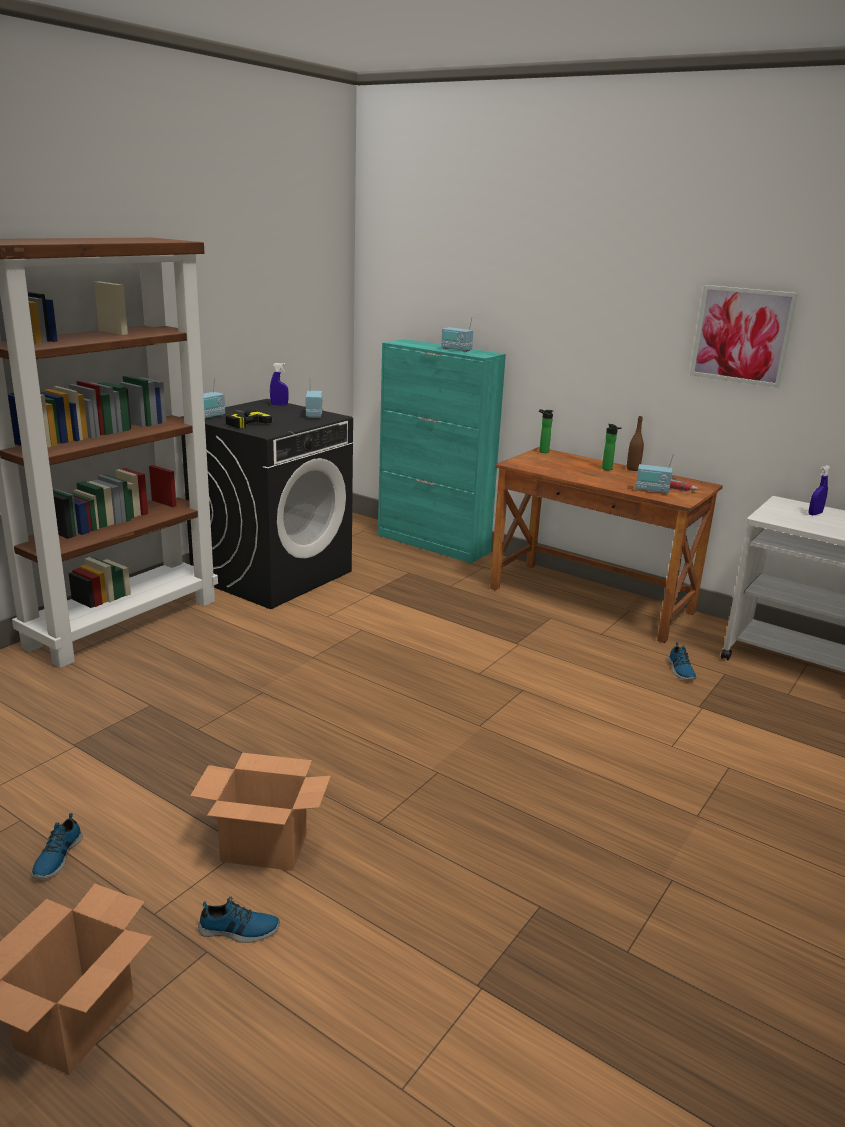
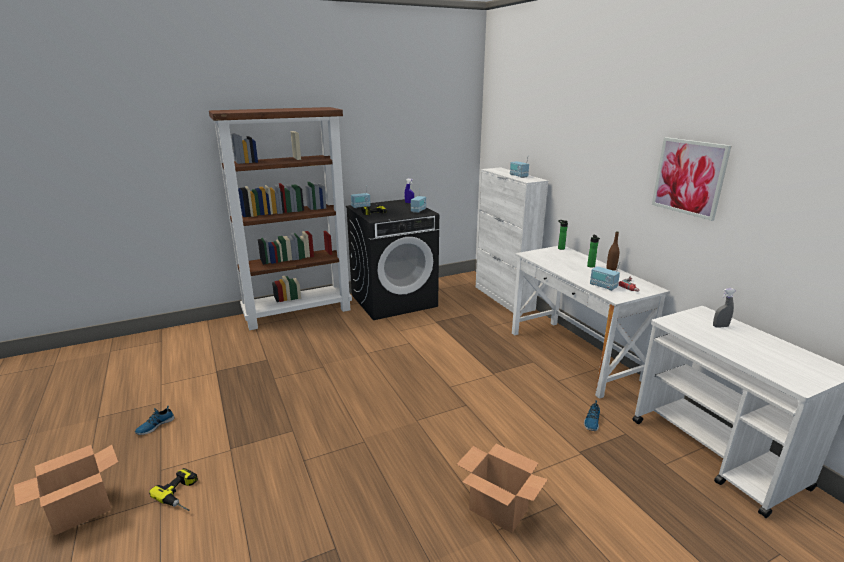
camera: 30 degrees right, 0 degrees up
(239, 930) = (183, 494): shoe -> power drill
(263, 848) = (237, 454): cardboard box -> cardboard box (497, 509)
(433, 544) = (504, 298): turquoise cabinet -> white cabinet
(591, 600) = (574, 355): brown desk -> white desk
(815, 514) = (720, 326): blue spray bottle -> grey spray bottle

